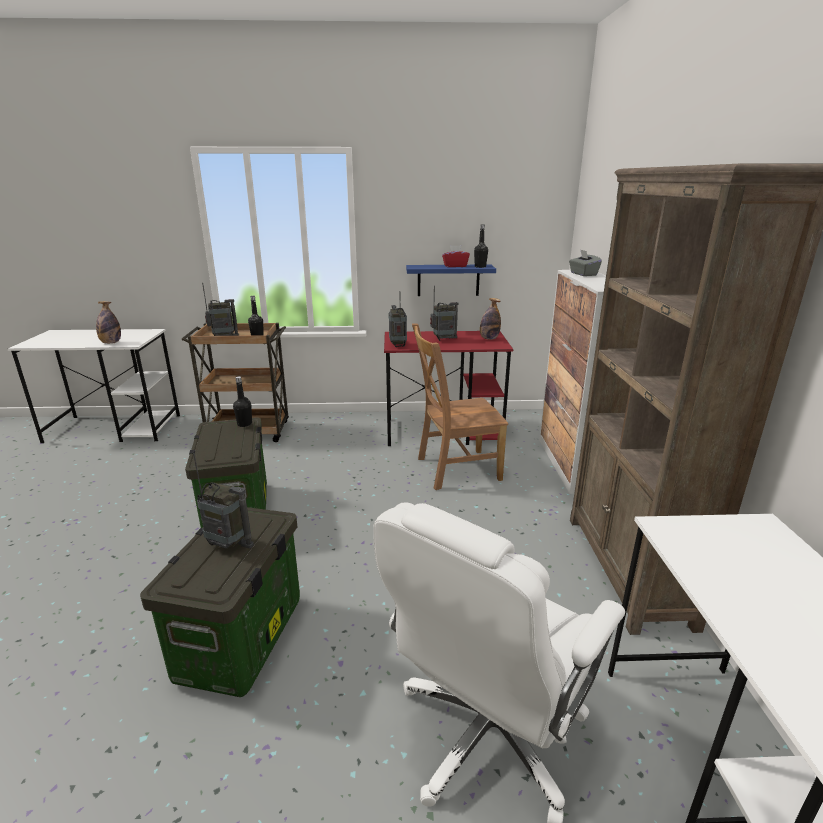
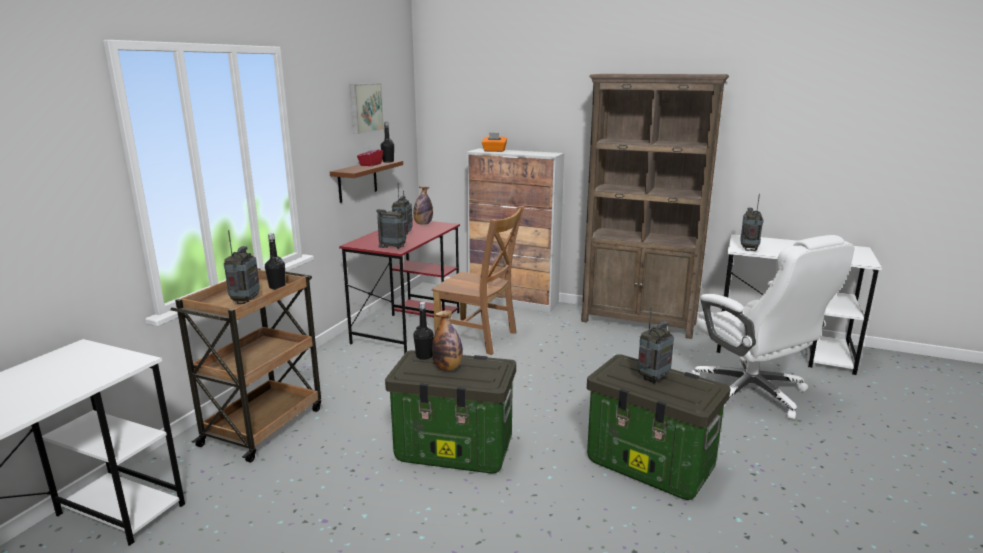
camera: 65 degrees left, 5 degrees down
(111, 343) = (92, 376): bottle -> bottle (448, 368)
(448, 280) = (357, 181): blue shelf -> brown shelf
(454, 469) = (479, 338): brown chair -> brown chair turned 75 degrees counterclockwise
(471, 208) = (365, 107): none -> picture
(583, 274) = (494, 151): grey tissue box -> orange tissue box
(683, 538) = (749, 249): none -> radio

